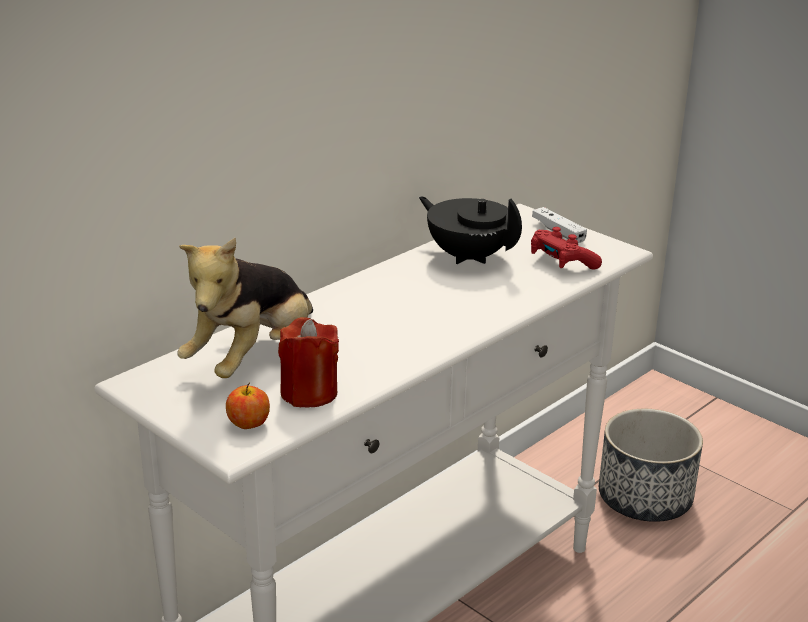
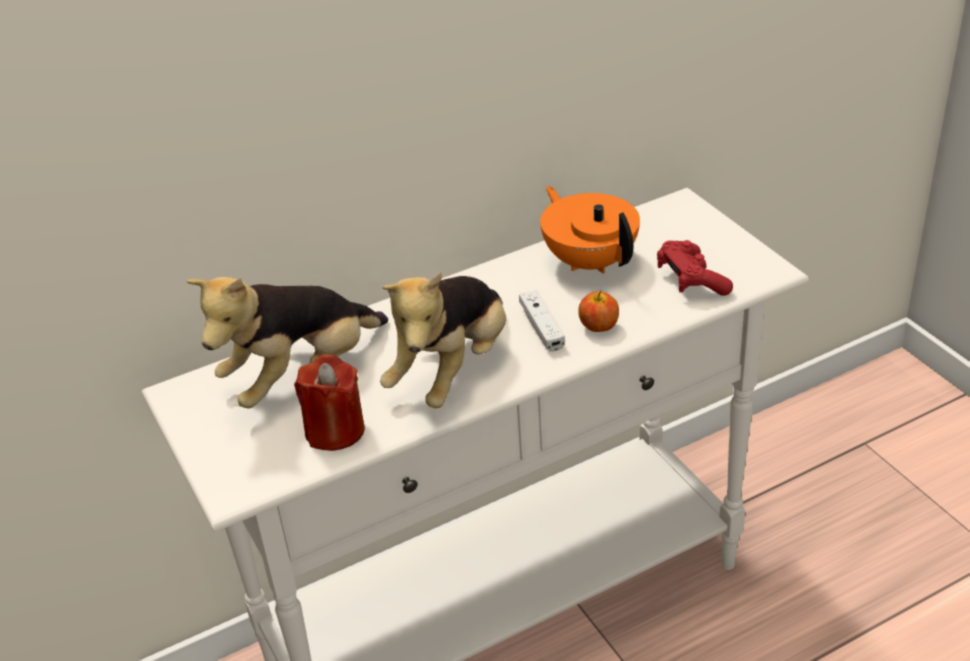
camera: 20 degrees right, 10 degrees up
(248, 424) = (258, 462): apple -> apple (598, 326)
(393, 340) = (452, 370): none -> plush toy
(468, 256) = (590, 261): black teapot -> orange teapot
(558, 232) = (710, 234): white game controller -> white game controller (541, 328)
(645, 498) = (827, 513): planter -> none

